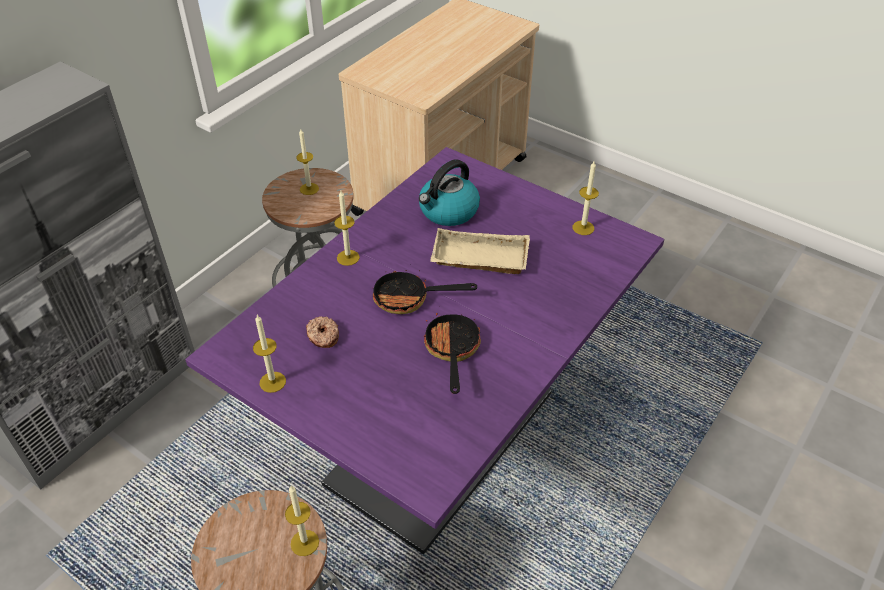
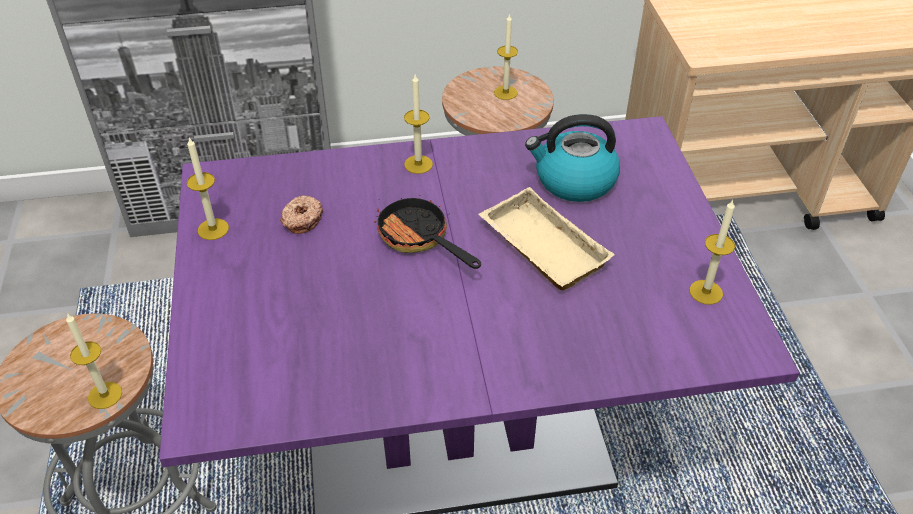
camera: 45 degrees right, 0 degrees up
(452, 350) = (390, 316): frying pan -> none

